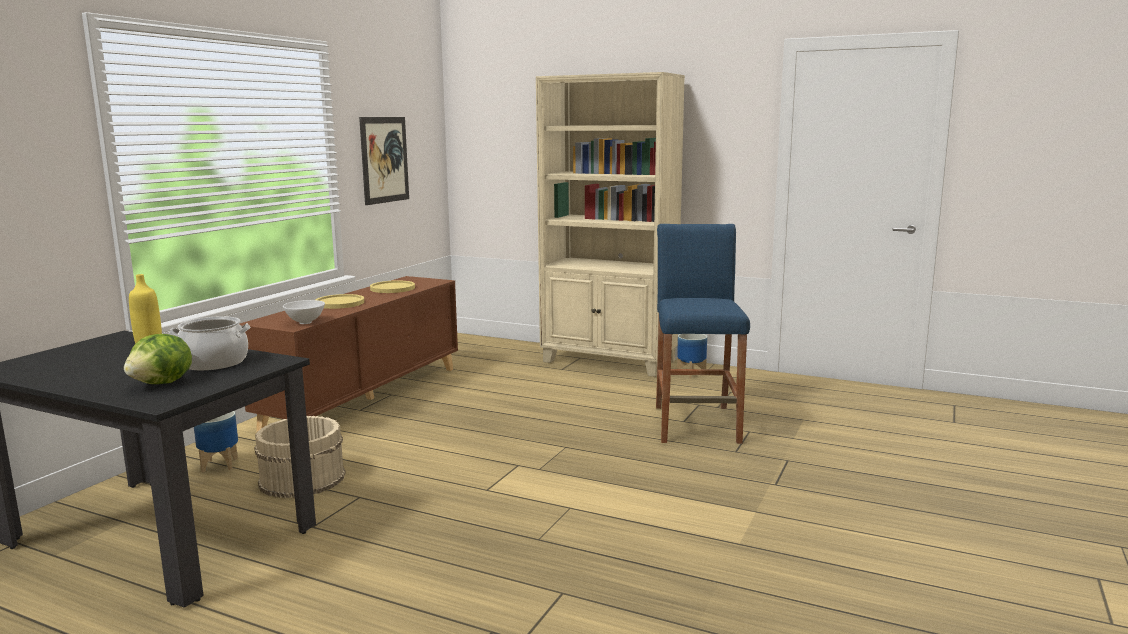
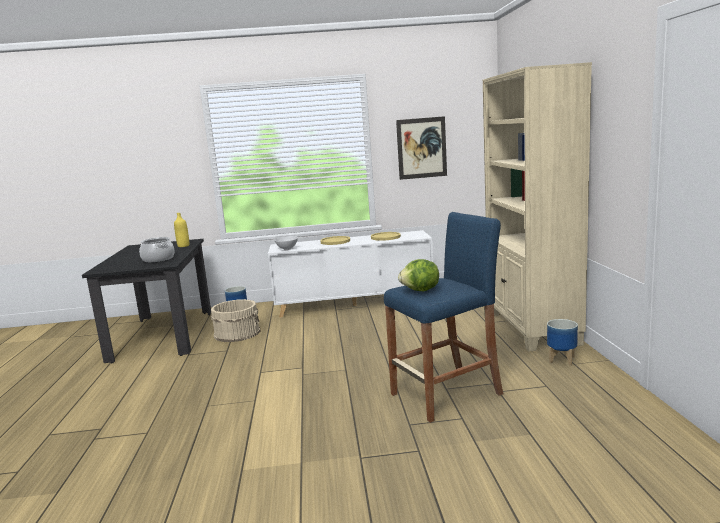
camera: 60 degrees right, 0 degrees up
(163, 383) = (123, 263): lettuce -> lettuce (421, 291)
(365, 397) = (354, 304): brown cabinet -> white cabinet

